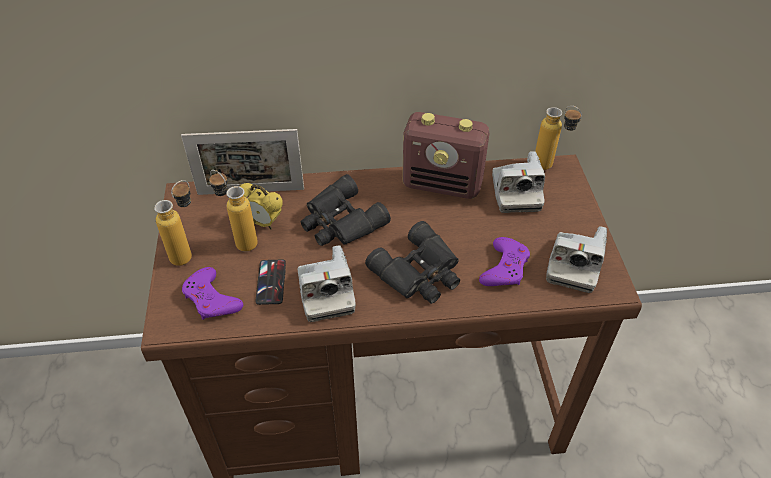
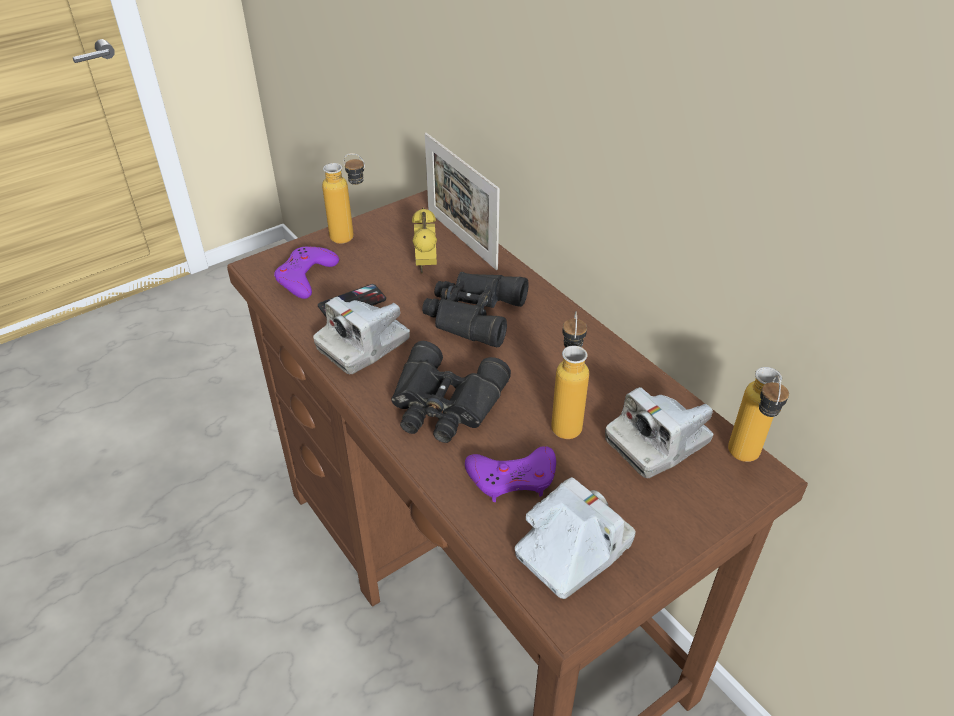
camera: 60 degrees right, 5 degrees down
(240, 240) = (390, 261): bottle -> bottle (566, 419)
(443, 185) = (605, 370): radio -> none
(573, 266) = (573, 550): camera -> camera turned 150 degrees clockwise

